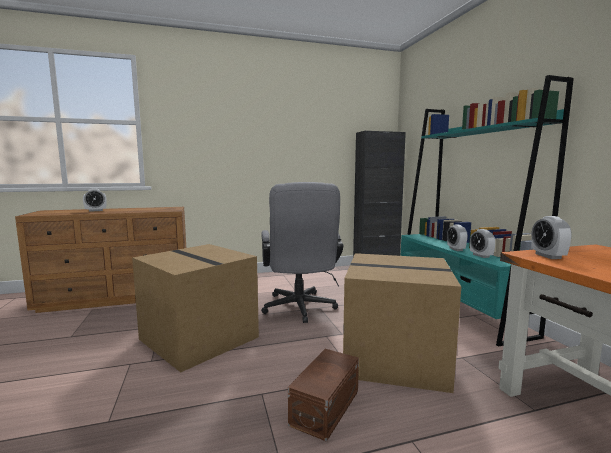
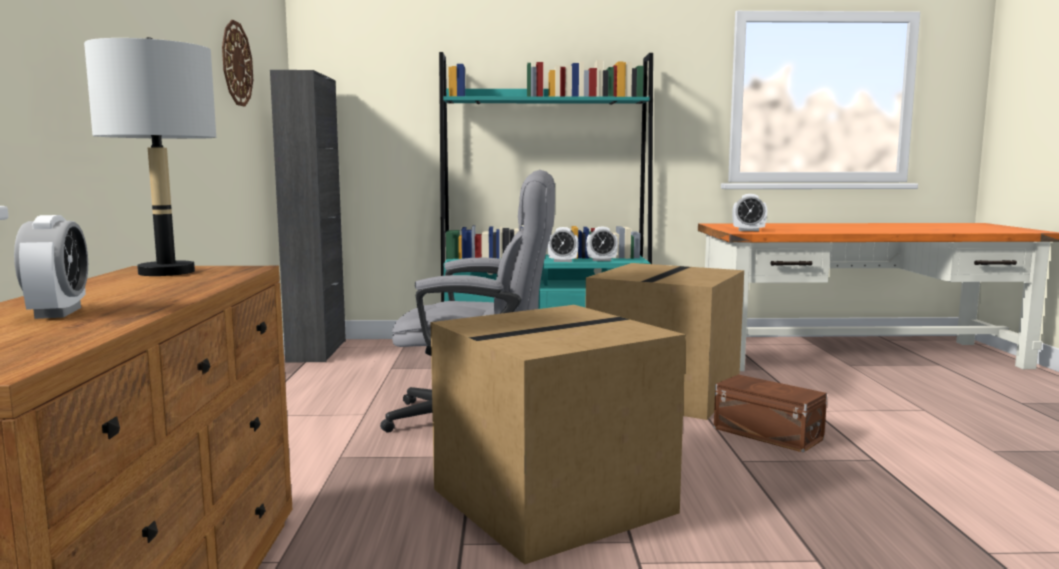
camera: 75 degrees left, 0 degrees up
(165, 208) = (167, 272): none -> grey table lamp
(325, 133) = (236, 64): none -> wall clock

